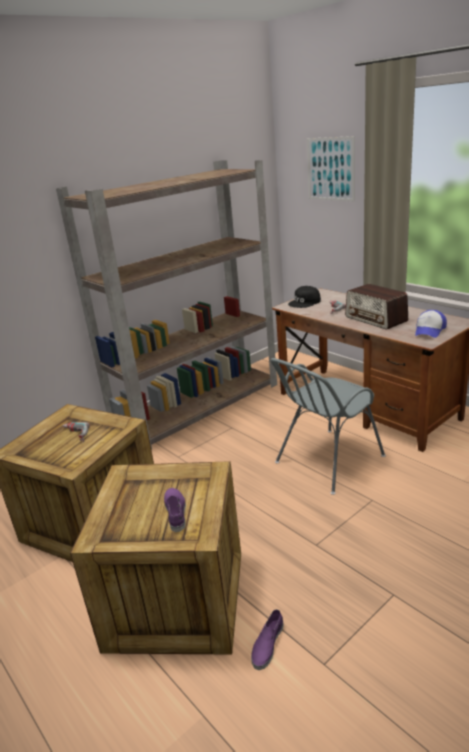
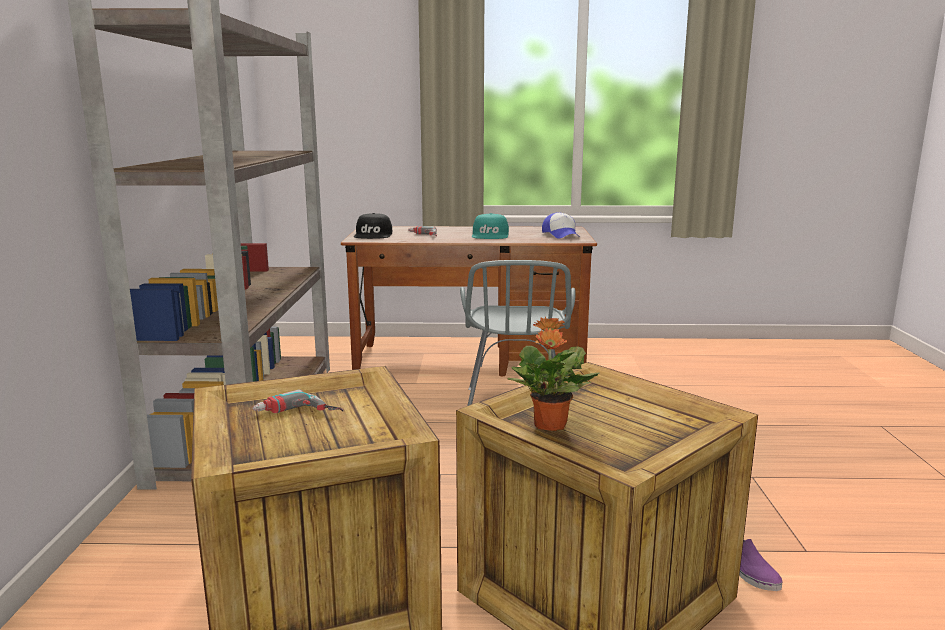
camera: 50 degrees left, 10 degrees down
(129, 496) = (549, 425): none -> potted plant
(176, 512) = (633, 415): purple shoe -> none
(330, 169) = (354, 69): picture -> none
(376, 319) = (491, 235): radio -> turquoise cap

